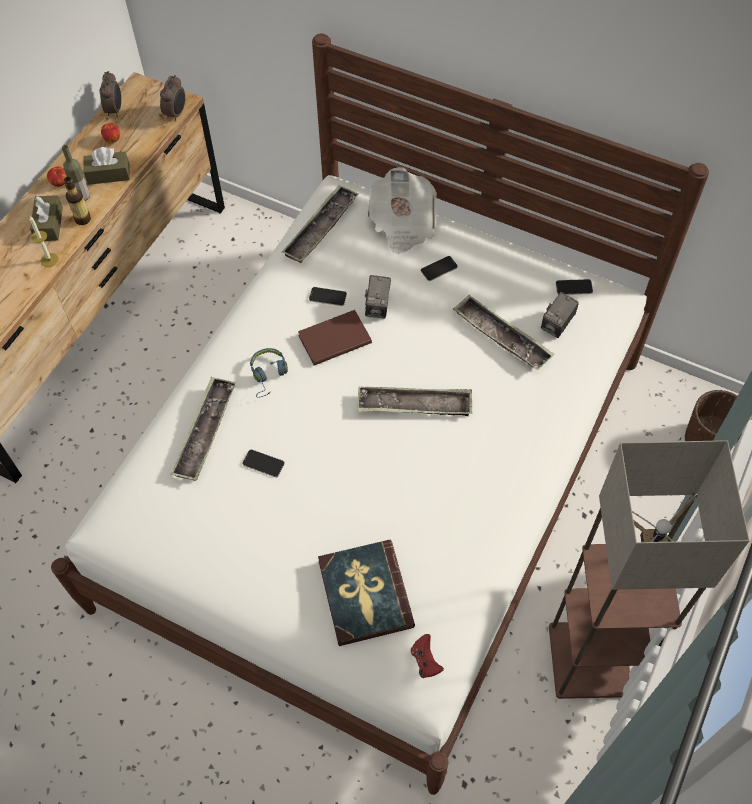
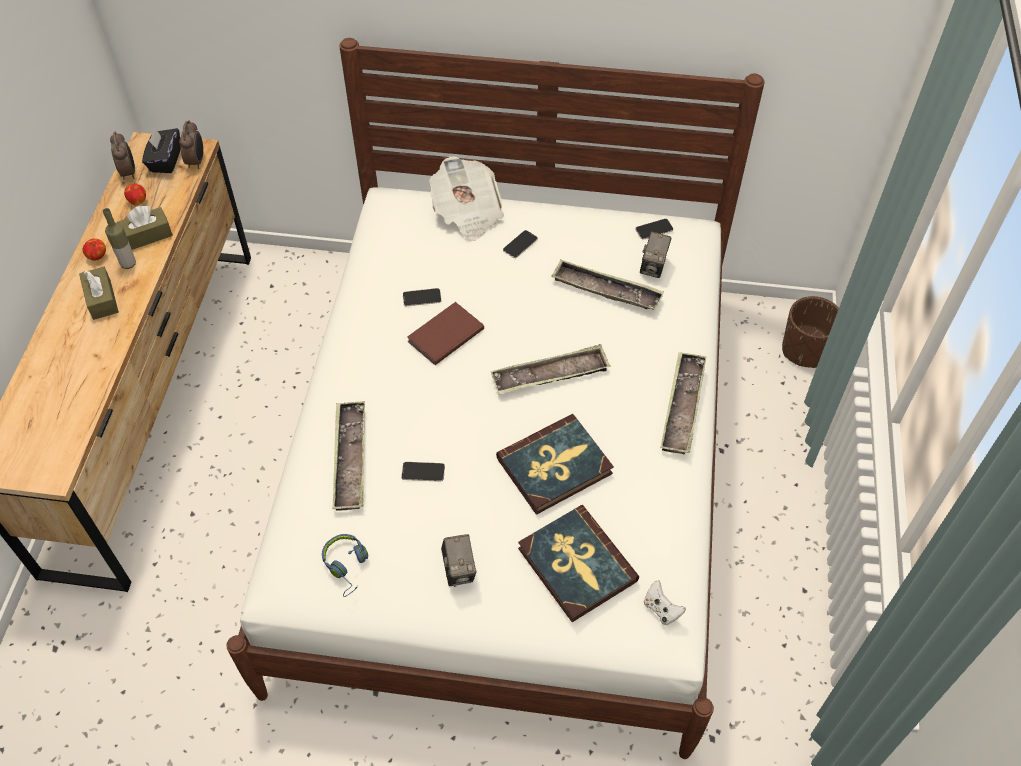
camera: 20 degrees left, 5 degrees down
(49, 260) = (116, 334): candle -> none
(83, 219) = (137, 285): bottle -> none
(150, 106) = (165, 161): none -> black tissue box
(268, 375) = (393, 386): blue headphones -> blue headphones (347, 566)
(321, 228) = (387, 236): tray -> tray (682, 407)
(378, 307) = (476, 294): camera -> camera (459, 570)
(383, 494) = (555, 466): none -> book
(425, 661) = (661, 609): red game controller -> white game controller
(591, 661) = (782, 582): floor lamp -> none

